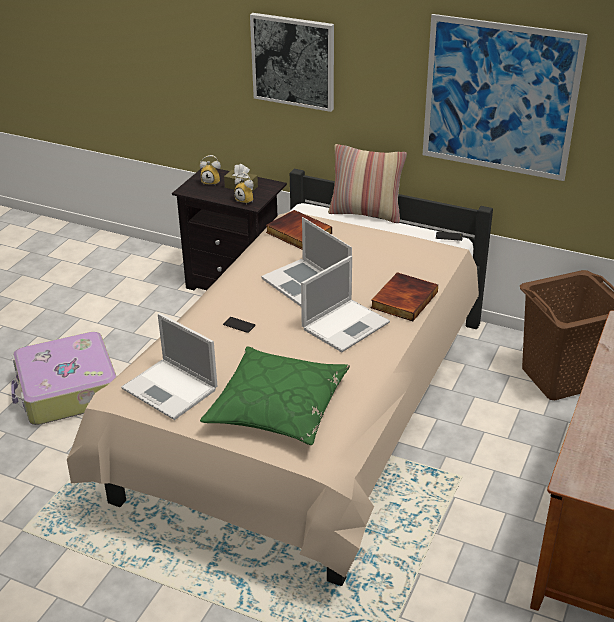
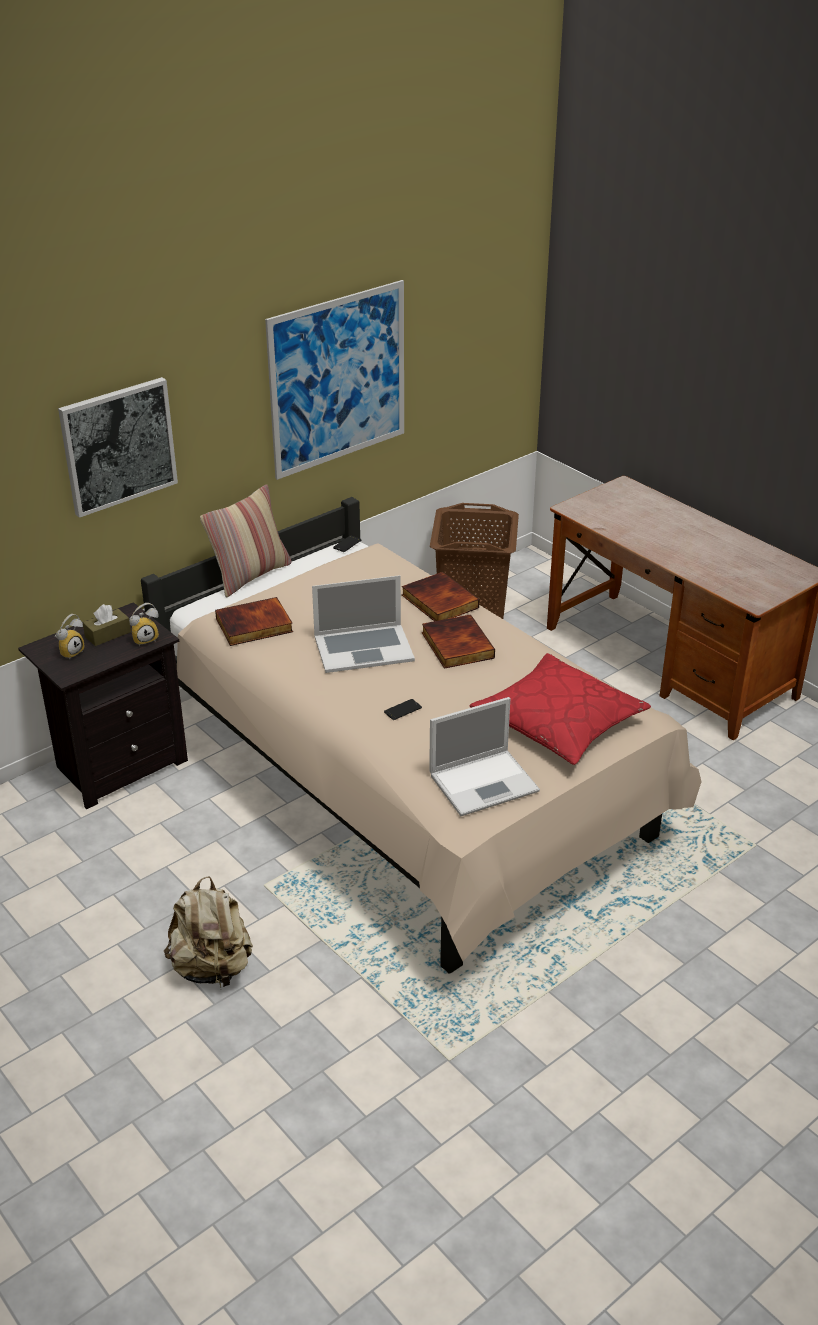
camera: 65 degrees left, 0 degrees up
(67, 391) = (212, 968): suitcase -> beige backpack
(277, 406) = (558, 722): green pillow -> red pillow
(346, 325) = (456, 645): laptop -> book

